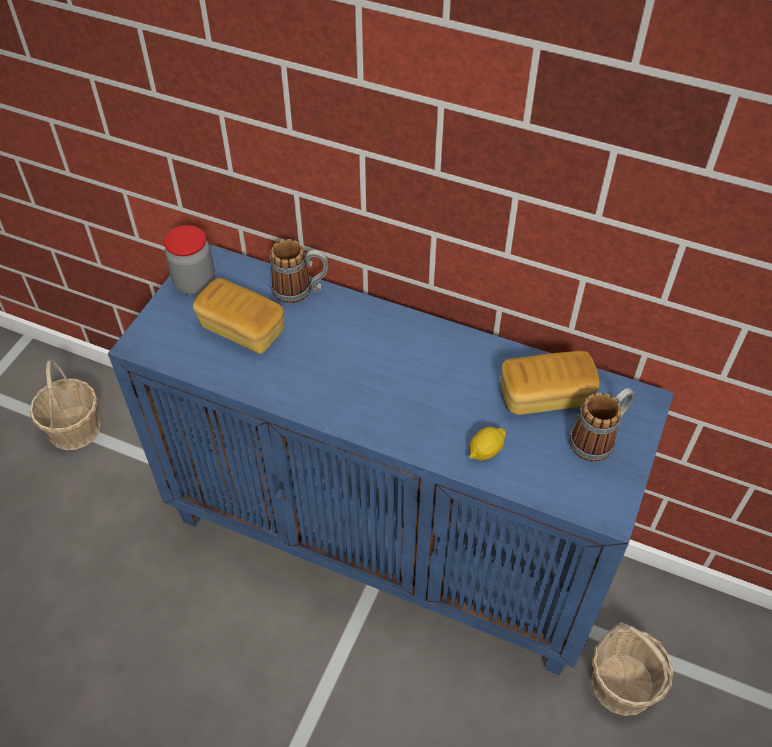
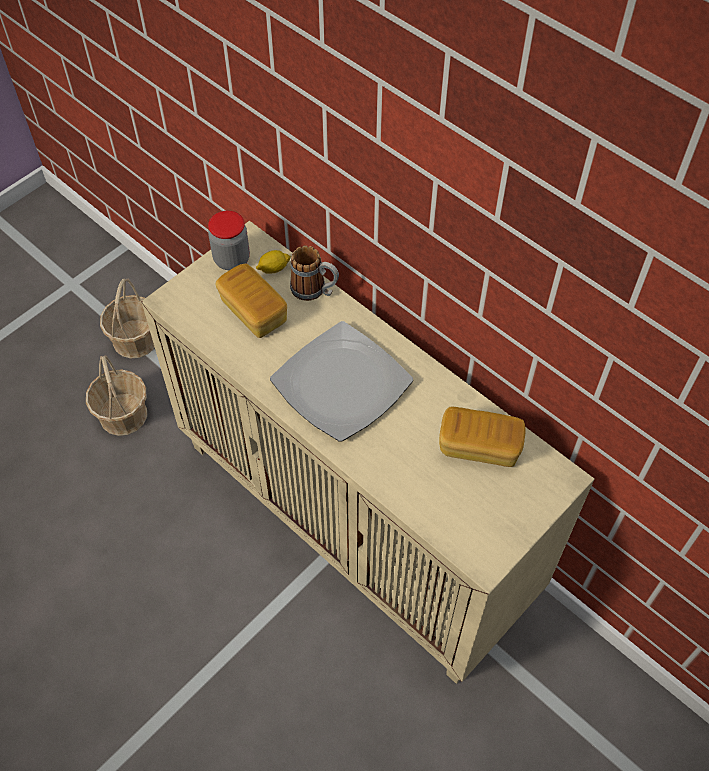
camera: 20 degrees right, 5 degrees up
(371, 374) = (341, 383): none -> plate
(389, 542) = (358, 521): blue cabinet -> beige cabinet
(485, 451) = (406, 478): lemon -> lemon (273, 268)
(598, 439) = (507, 498): mug -> none
(622, 683) = (508, 710): basket -> basket (123, 414)

